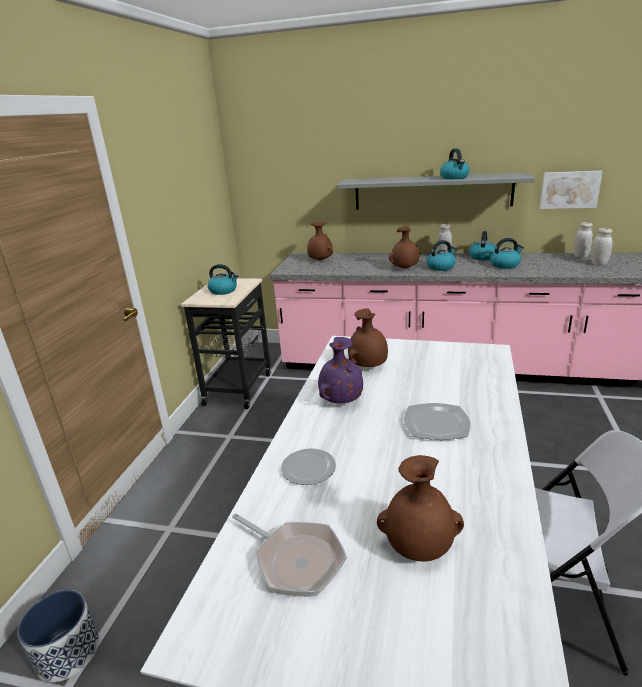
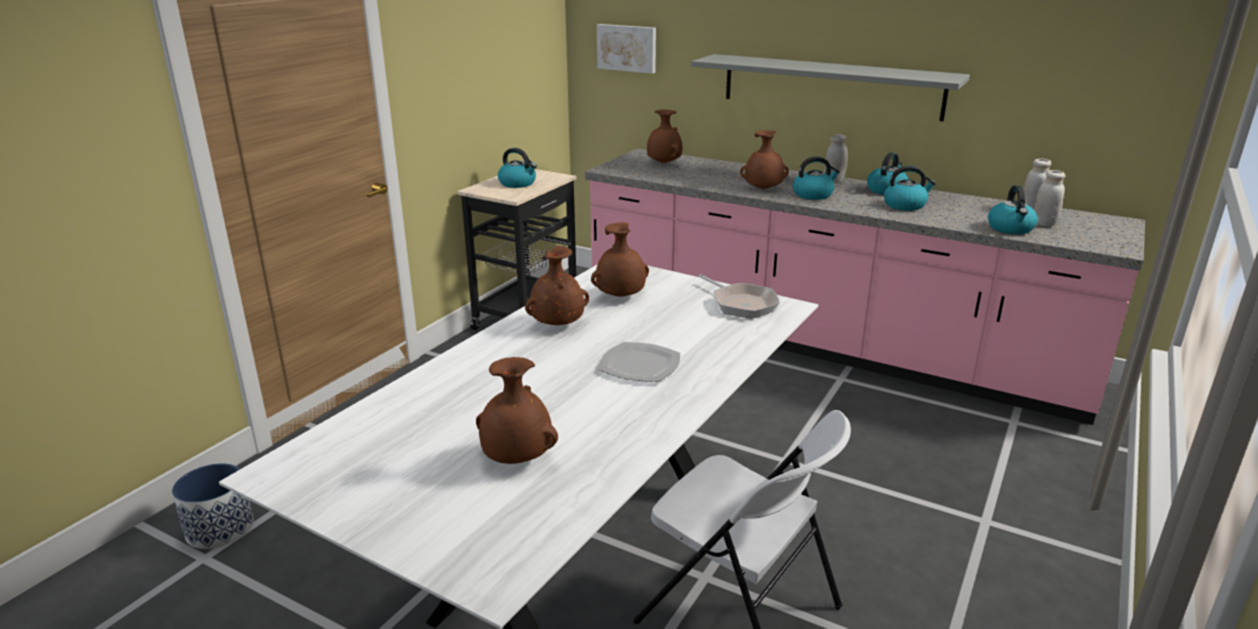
camera: 15 degrees right, 0 degrees up
(295, 560) = (396, 442): frying pan -> frying pan (741, 304)
(309, 469) = (469, 377): plate -> none
(340, 400) = (557, 324): purple vase -> brown vase
(454, 177) = (854, 70): kettle -> kettle (1011, 228)
(569, 189) = (1028, 107): picture -> picture (627, 48)

